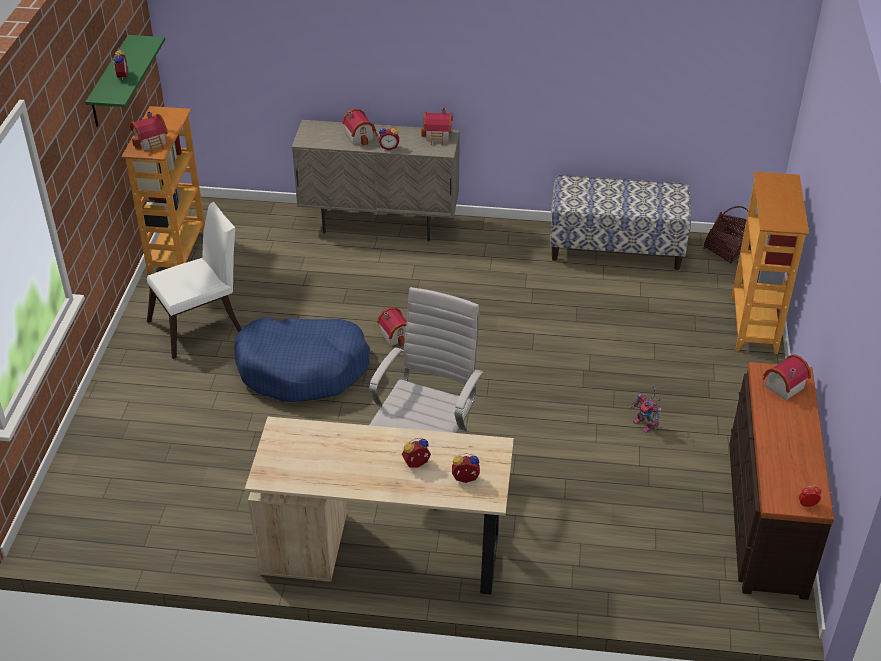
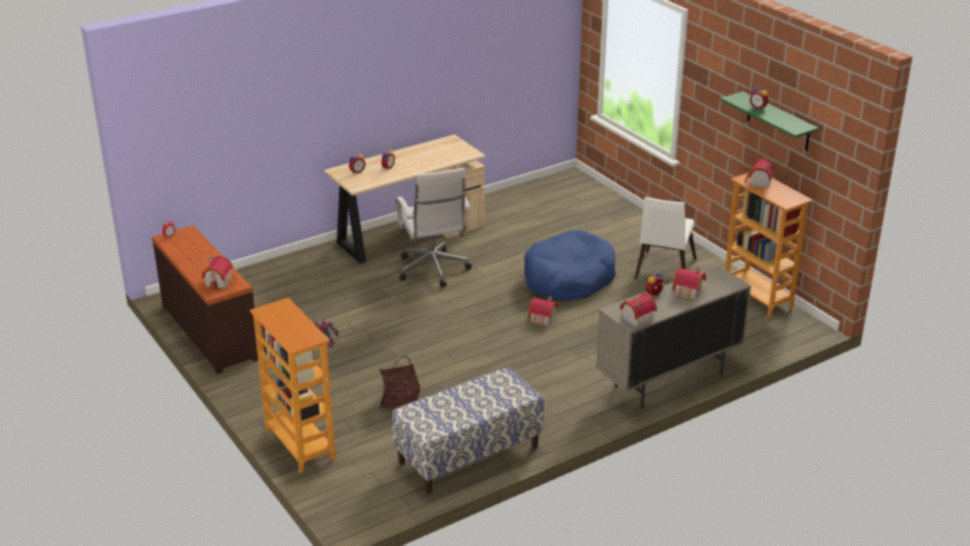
camera: 140 degrees right, 10 degrees down
(727, 250) = (373, 503): basket -> basket (400, 401)

